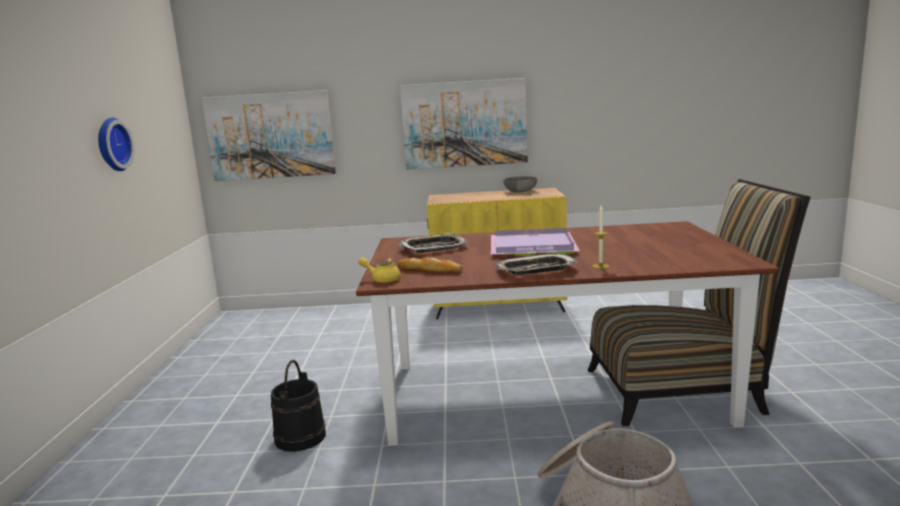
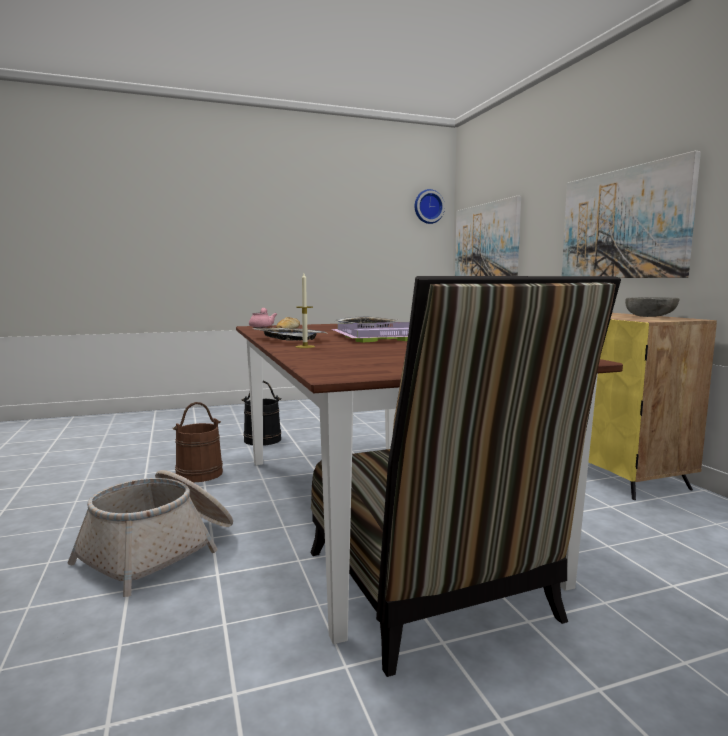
camera: 70 degrees right, 5 degrees down
(111, 144) = (338, 237): wall clock -> wall clock (428, 207)
(382, 279) = (262, 326): yellow teapot -> pink teapot
(401, 485) = (199, 474): none -> brown bucket

